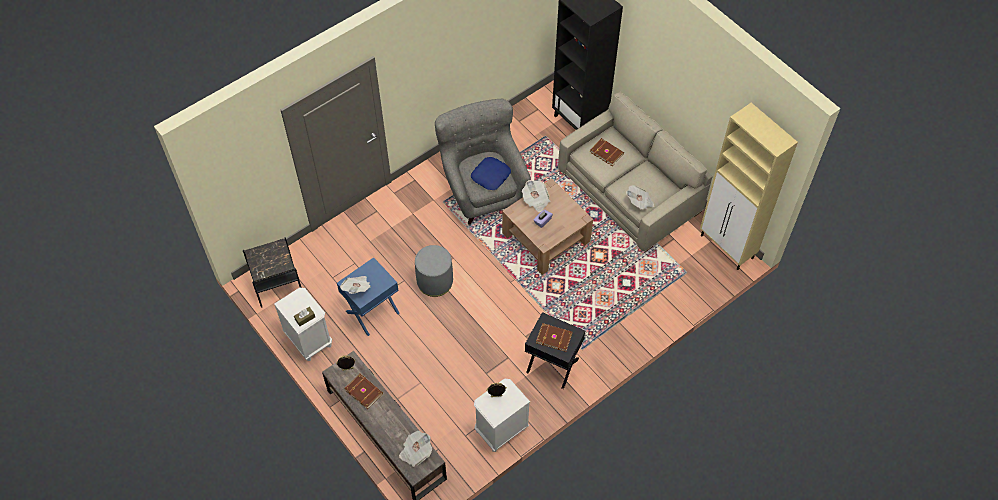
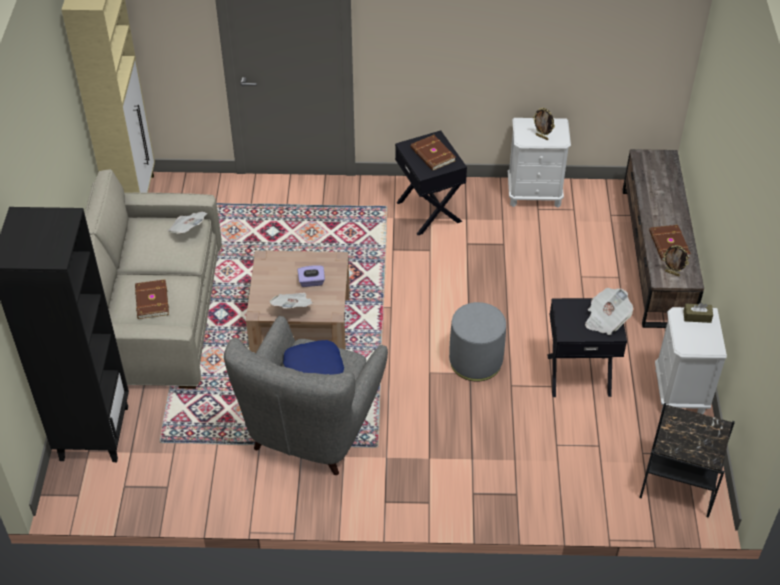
camera: 140 degrees left, 10 degrees down
(373, 312) = (578, 374): blue side table -> black side table
(415, 452) = (653, 170): newspaper -> none

